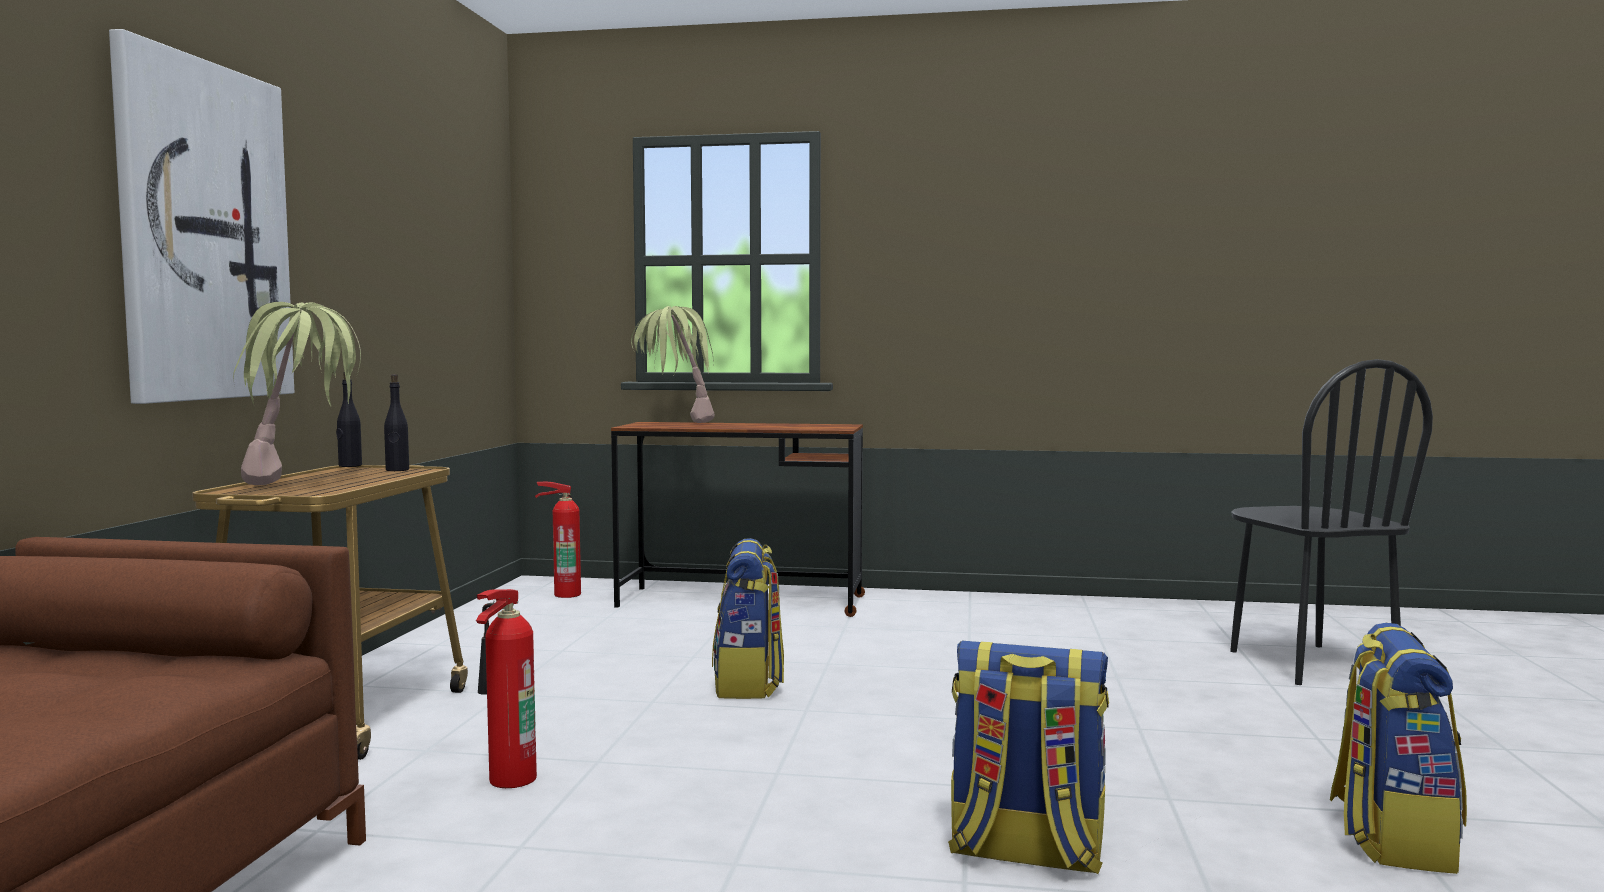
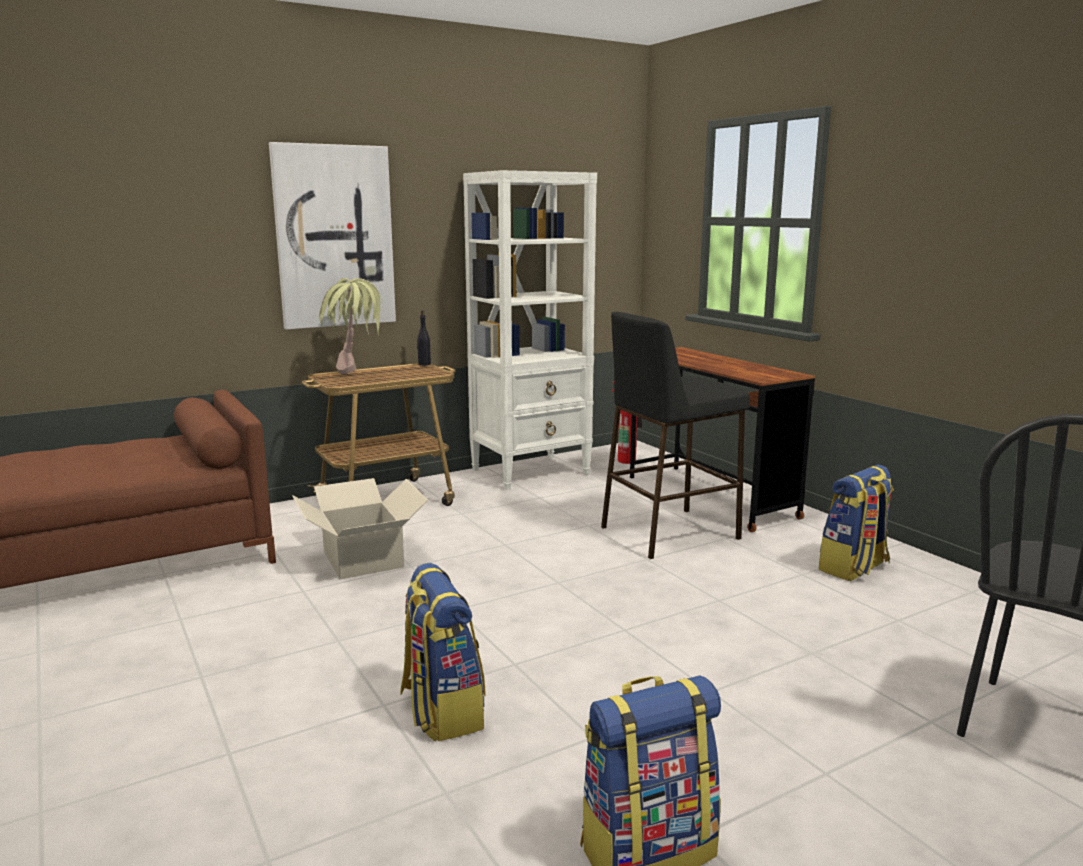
camera: 50 degrees right, 10 degrees up
(397, 470) = (432, 371): black bottle -> none
(477, 631) = (531, 472): none -> white bookcase
(506, 780) = (364, 559): fire extinguisher -> cardboard box
(675, 423) = (689, 353): potted plant -> none
(749, 684) = (571, 554): backpack -> backpack (854, 568)
(787, 638) = (668, 533): none -> black stool

